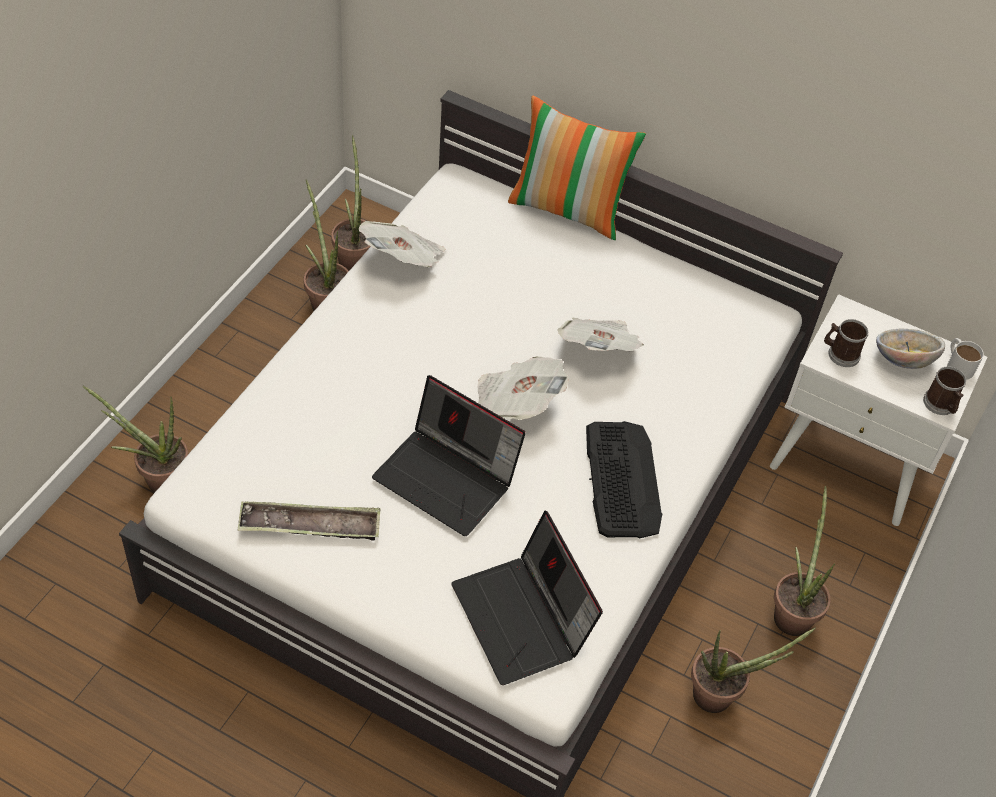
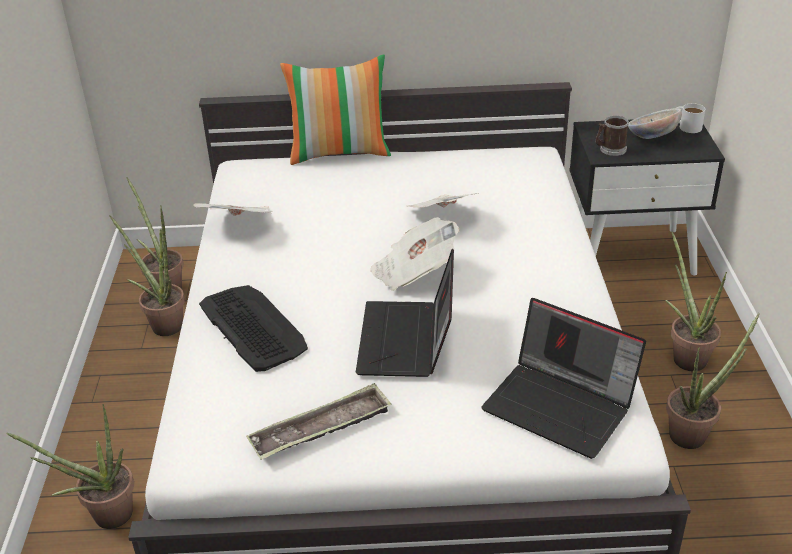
camera: 25 degrees left, 15 degrees down
(448, 478) = (408, 341): laptop -> laptop turned 90 degrees clockwise
(622, 479) = (539, 283): keyboard -> keyboard (252, 327)
(851, 461) = (631, 253): white nightstand -> black nightstand
(941, 405) = (701, 149): mug -> none

